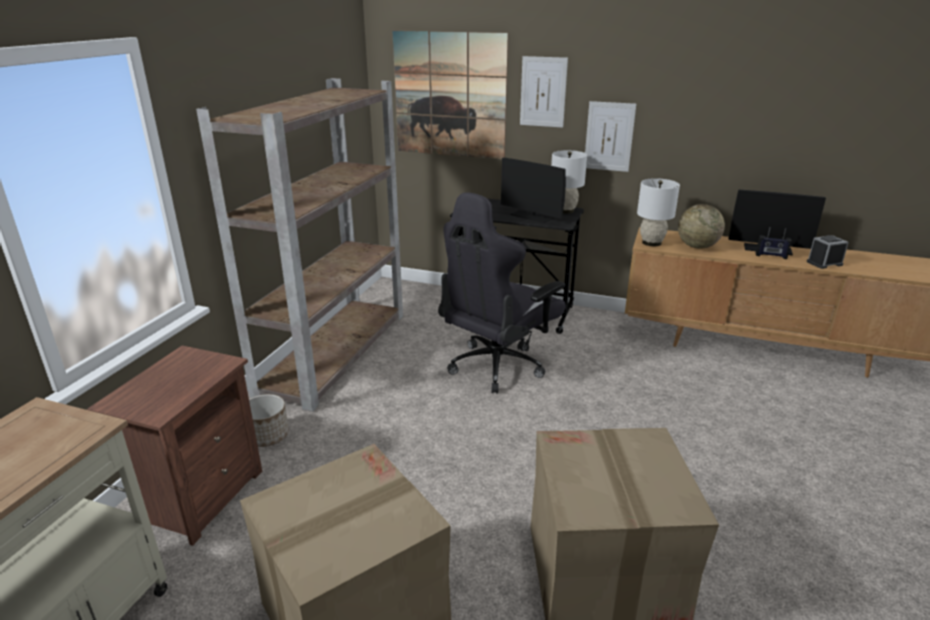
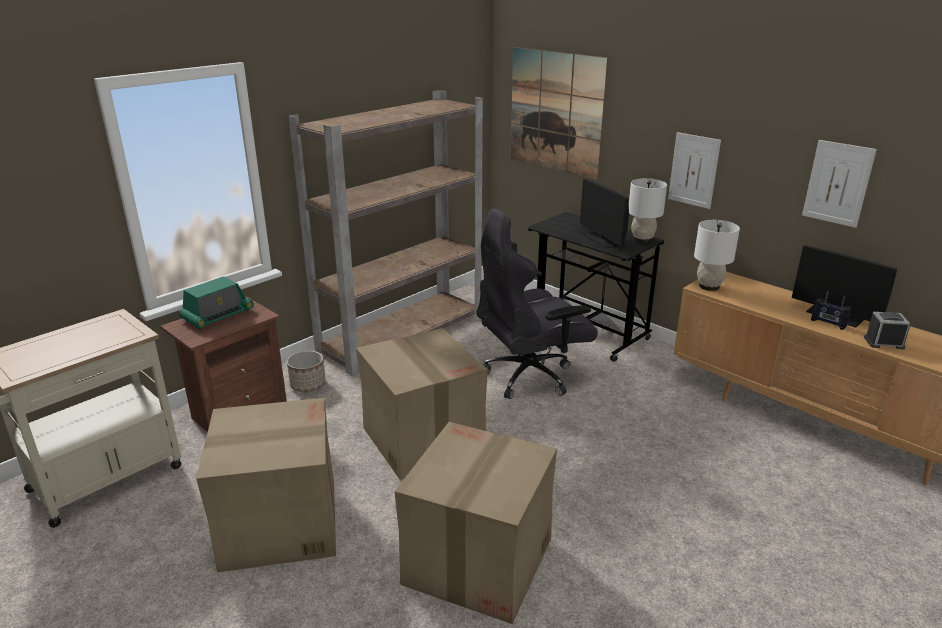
camera: 25 degrees right, 0 degrees up
(163, 377) = (217, 315): none -> radio
(443, 459) = (423, 438): none -> cardboard box
(543, 92) = (635, 118): picture -> picture (837, 183)
(697, 246) = (754, 299): globe -> none

